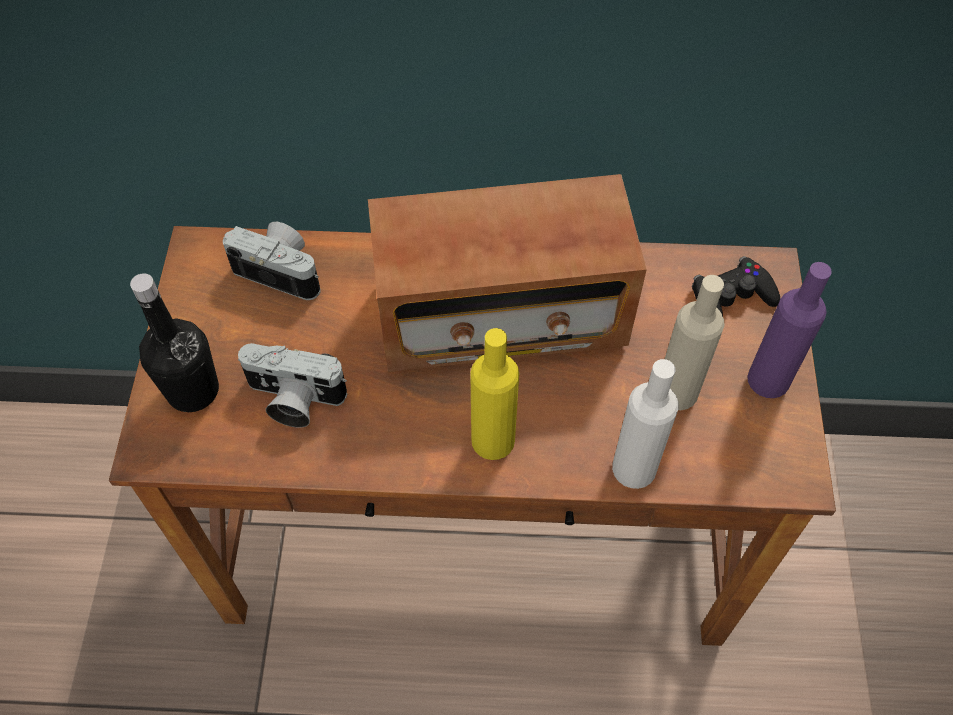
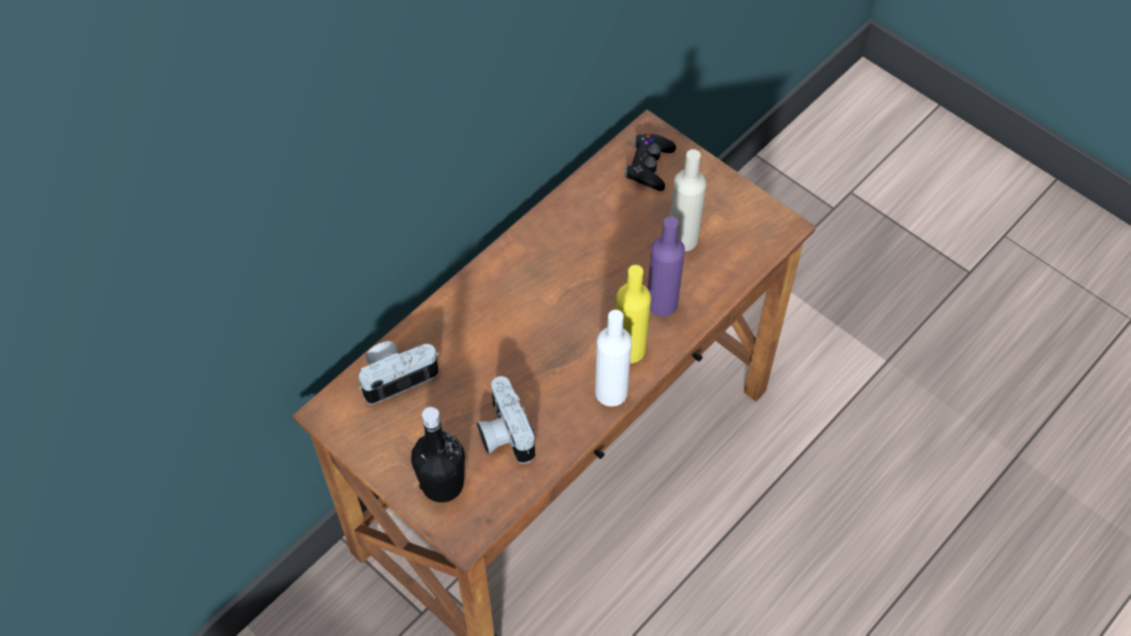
camera: 50 degrees left, 0 degrees up
(293, 400) = (503, 433): camera -> camera turned 105 degrees clockwise
(501, 316) = (550, 284): radio -> none
(634, 468) = (710, 295): white bottle -> white bottle (611, 392)
(768, 380) = (716, 191): purple bottle -> purple bottle (662, 303)

